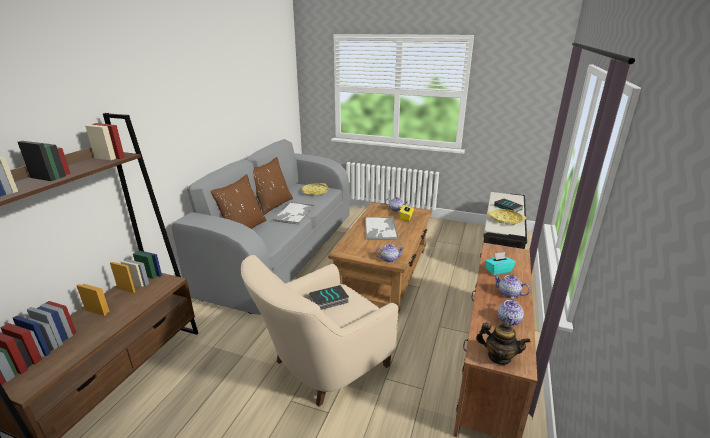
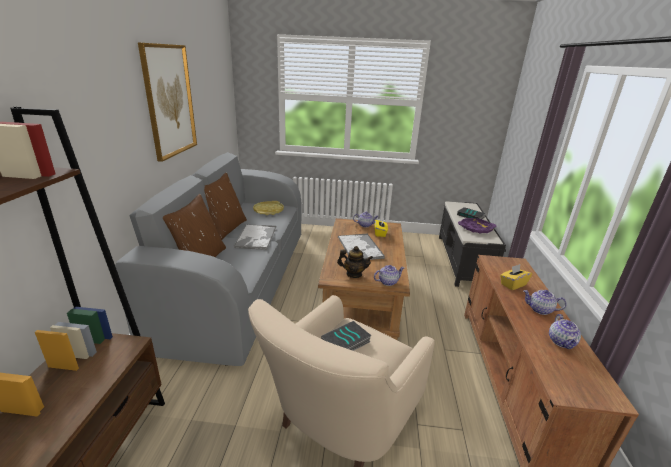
camera: 15 degrees left, 0 degrees up
(228, 98) = (169, 101): none -> picture
(498, 270) = (513, 284): turquoise tissue box -> yellow tissue box
(499, 357) = (583, 390): teapot -> teapot (354, 274)
(505, 219) = (476, 228): yellow tray -> purple tray

